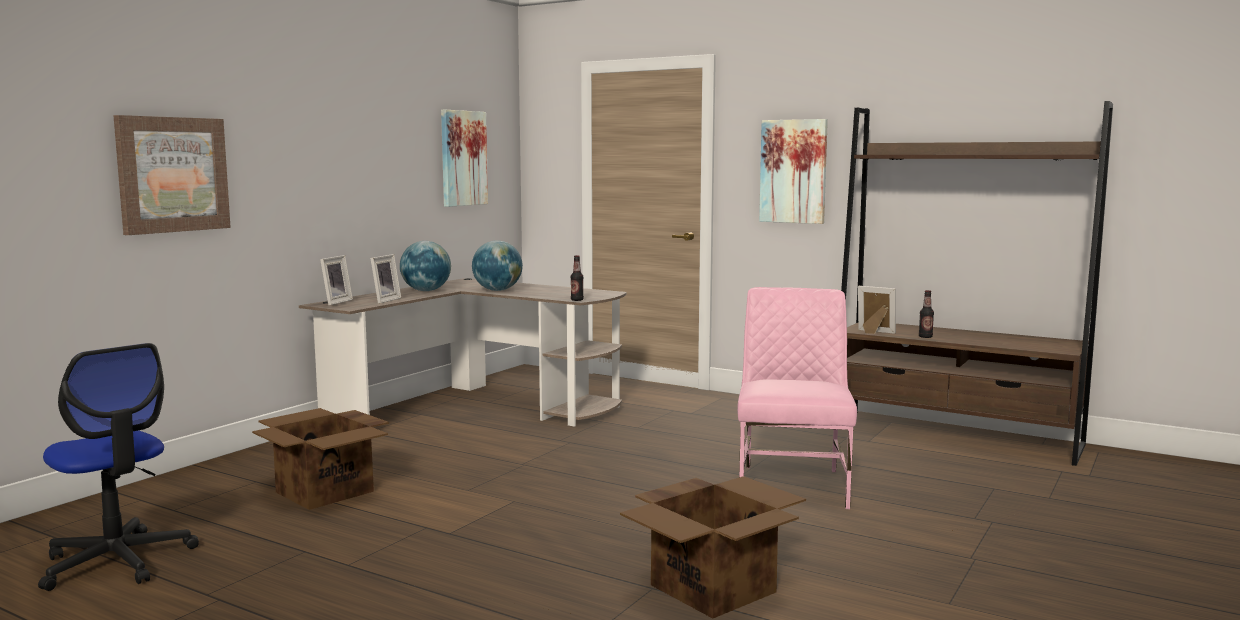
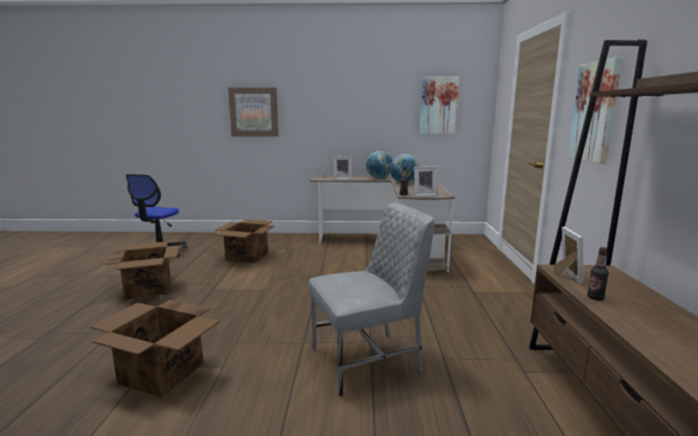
camera: 60 degrees right, 5 degrees up
(334, 302) = (324, 176): picture frame -> picture frame (424, 195)
(349, 583) = (149, 288): none -> cardboard box
(792, 485) = (368, 360): pink chair -> grey chair

